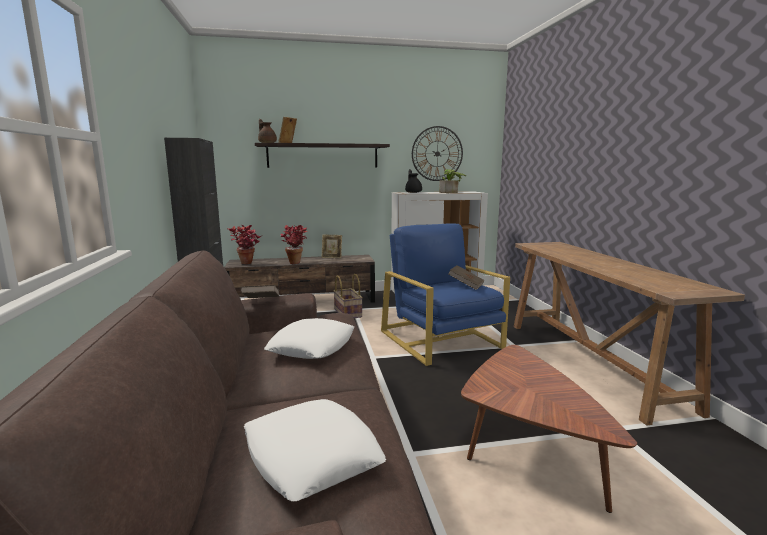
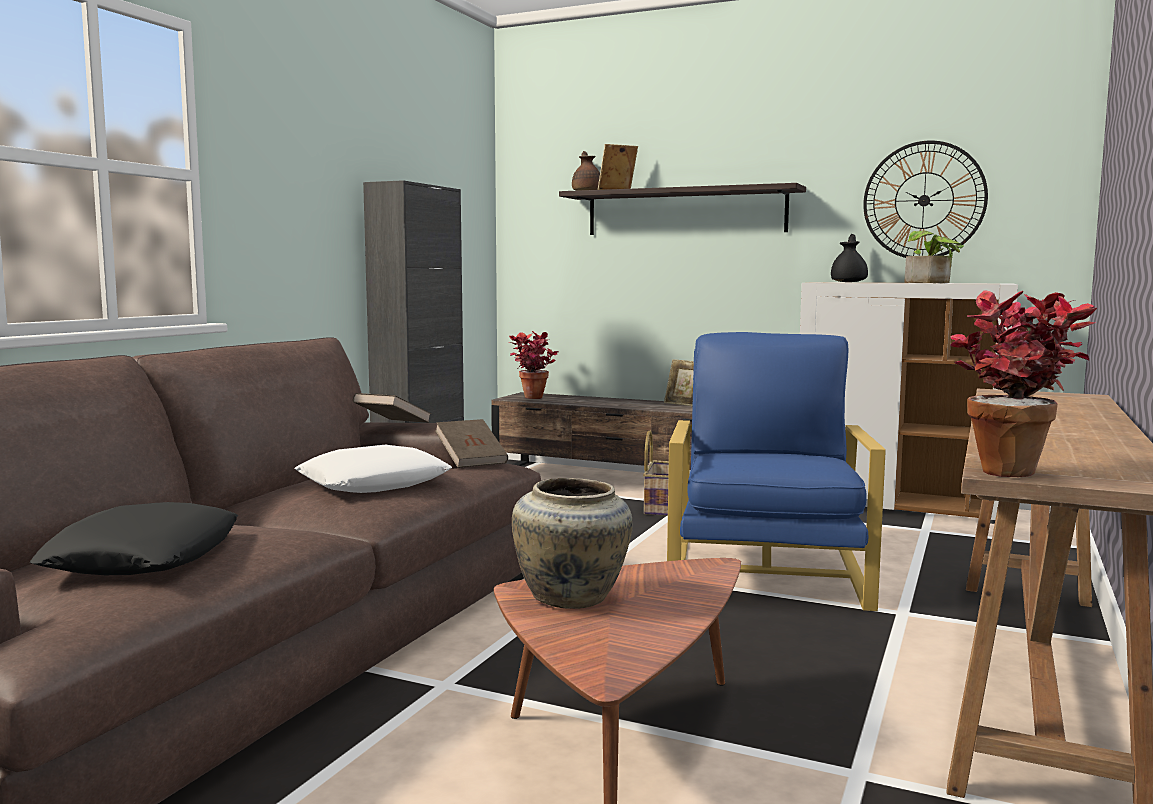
camera: 35 degrees right, 5 degrees down
(295, 262) = (608, 404): potted plant -> potted plant (1012, 470)
(311, 455) = (144, 557): white pillow -> black pillow
(466, 285) = (797, 458): brown book -> brown book (471, 460)
(508, 390) = (572, 598): none -> beige vase

